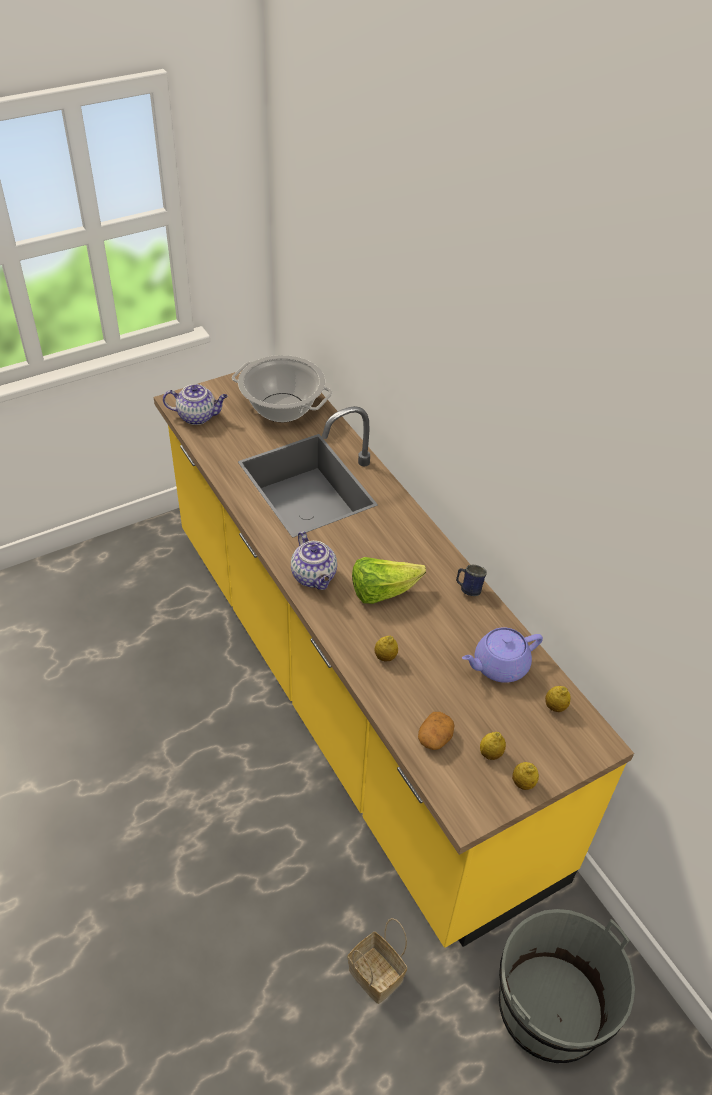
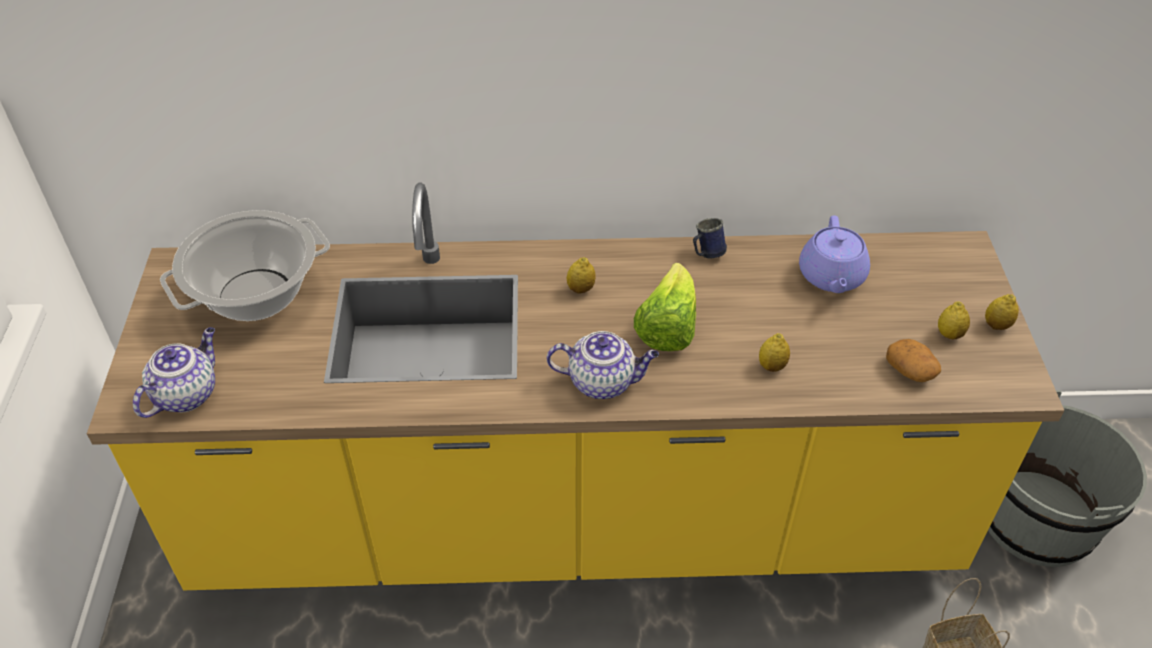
camera: 60 degrees left, 0 degrees up
(555, 707) = (906, 259): lemon -> lemon (581, 289)

